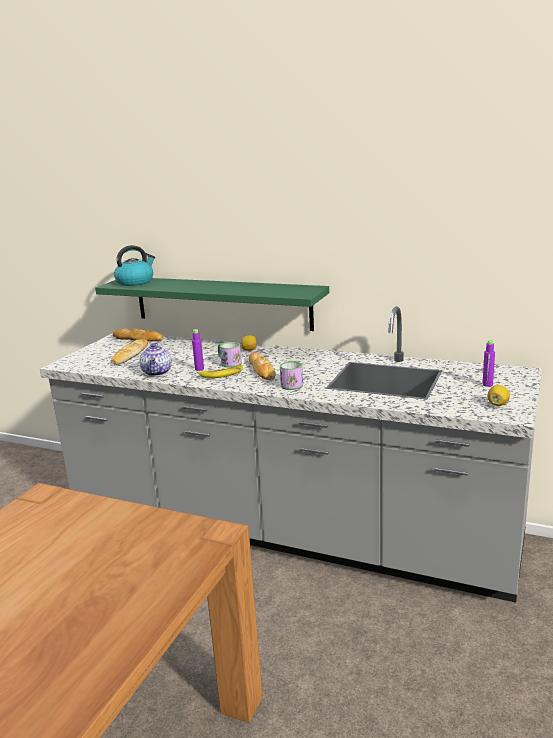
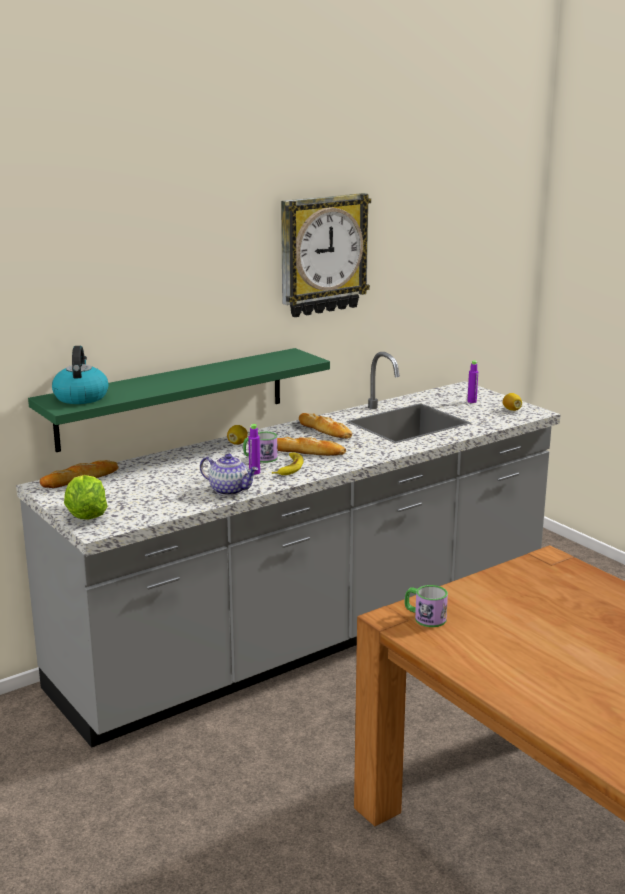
camera: 60 degrees left, 0 degrees up
(81, 356) = (86, 515): none -> lettuce
(130, 355) = (139, 492): bread -> bread (324, 430)
(291, 384) = (364, 450): mug -> mug (425, 617)
(357, 204) = (322, 254): none -> wall clock

